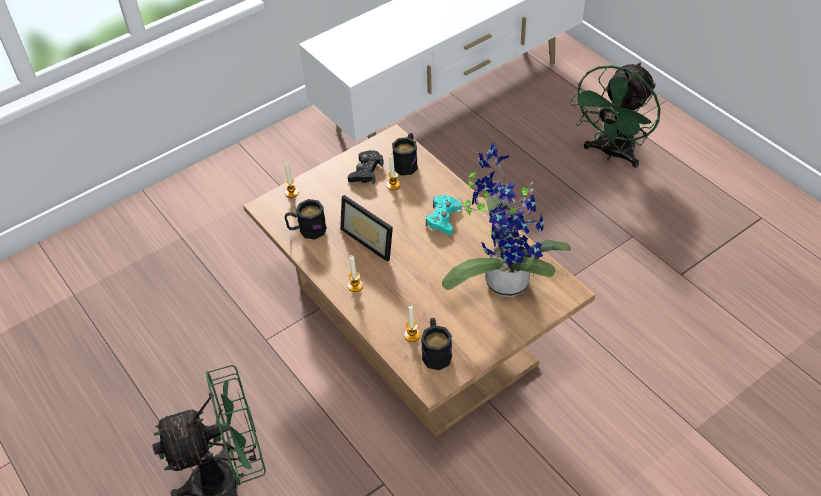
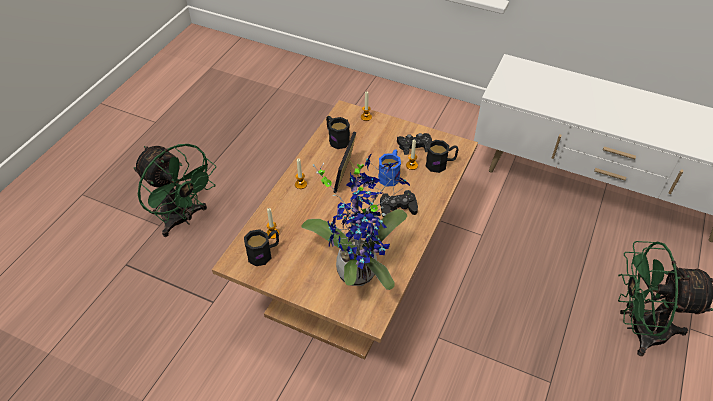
camera: 60 degrees right, 0 degrees up
(394, 207) = (390, 175): none -> blue mug
(443, 219) = (397, 207): turquoise game controller -> black game controller

